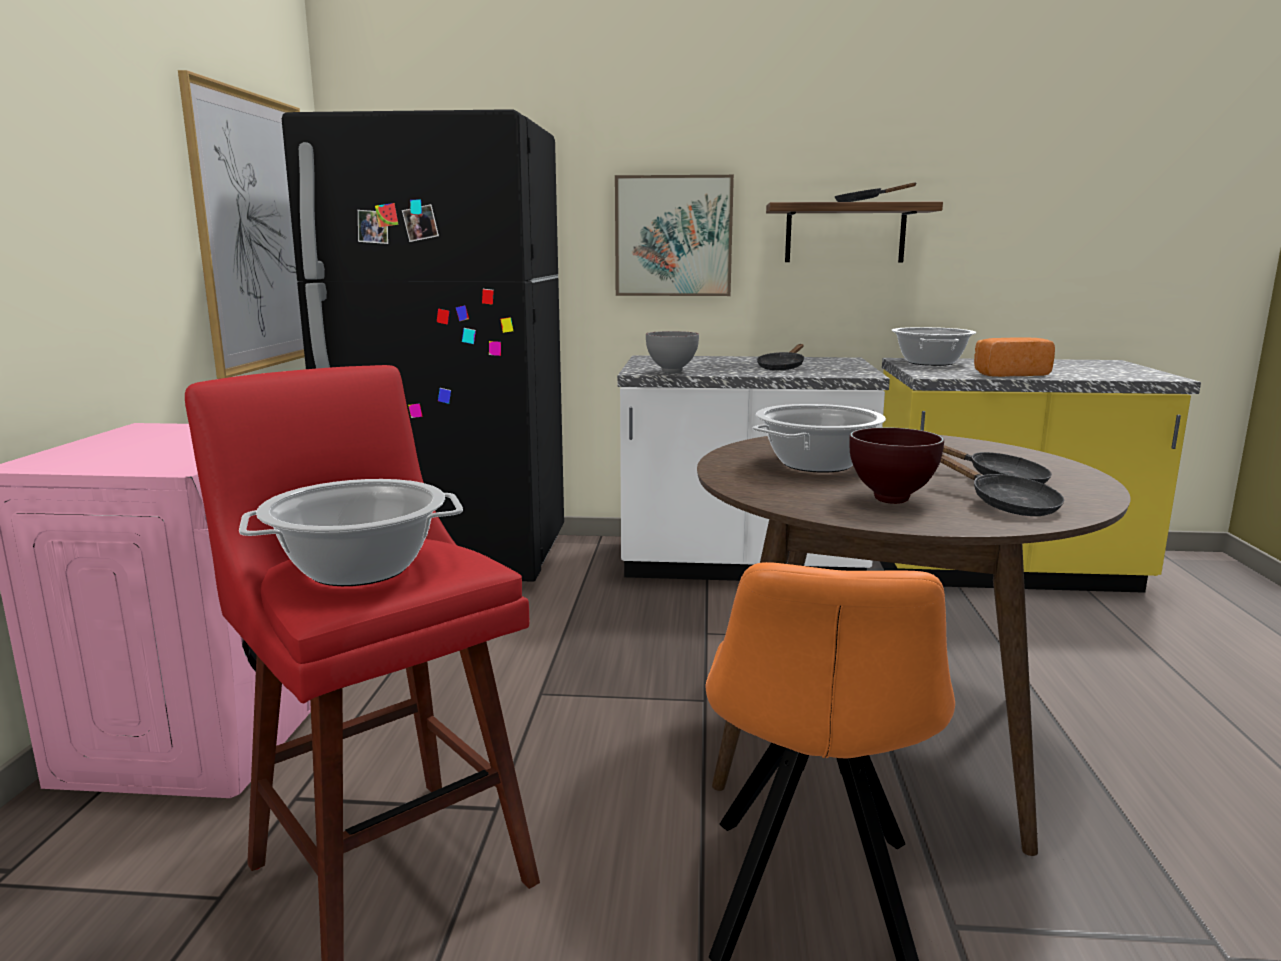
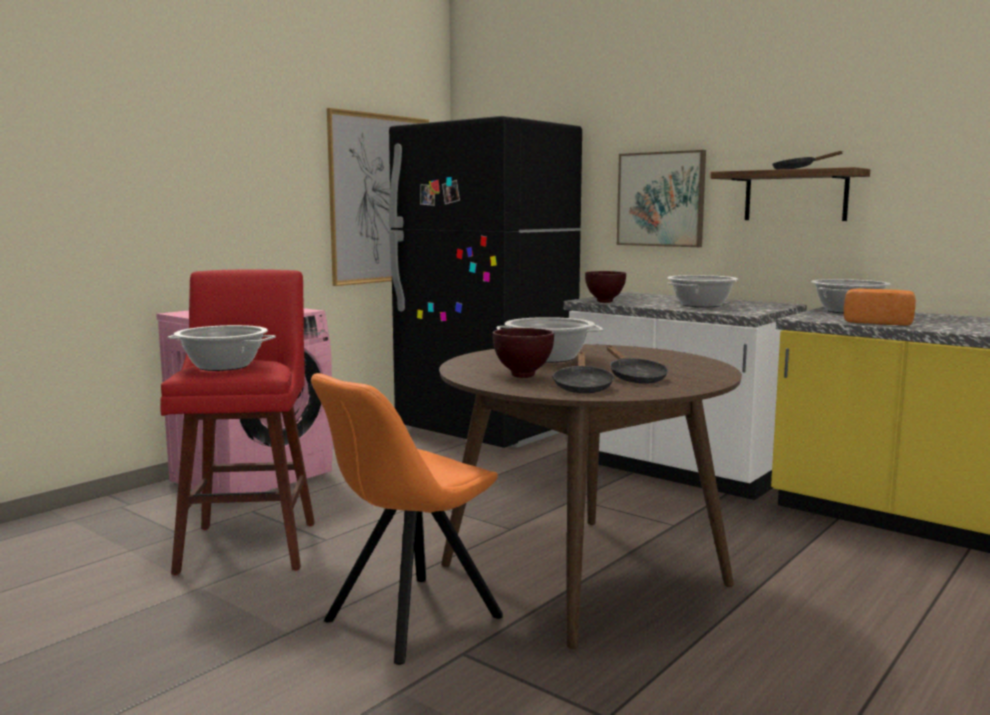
camera: 35 degrees right, 5 degrees down
(672, 372) = (605, 302): grey bowl -> brown bowl
(782, 367) = (701, 305): black frying pan -> cooking pot

